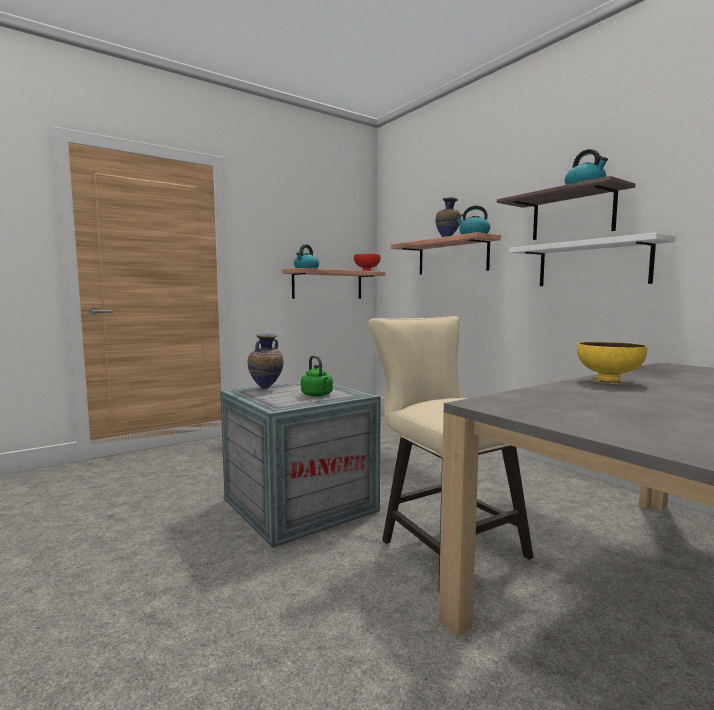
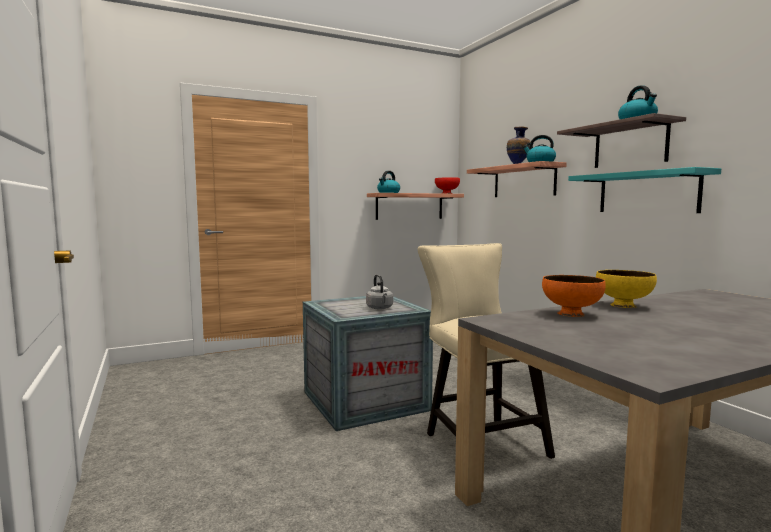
camera: 10 degrees right, 0 degrees up
(266, 389) = (339, 302): vase -> none
(317, 395) = (380, 308): green kettle -> grey kettle
(567, 393) = (571, 314): none -> orange bowl
(592, 264) = (647, 192): white shelf -> turquoise shelf

